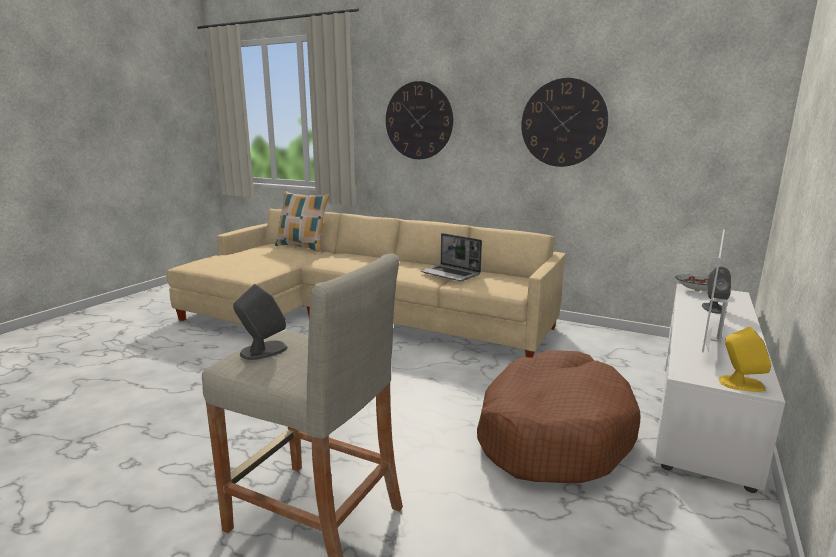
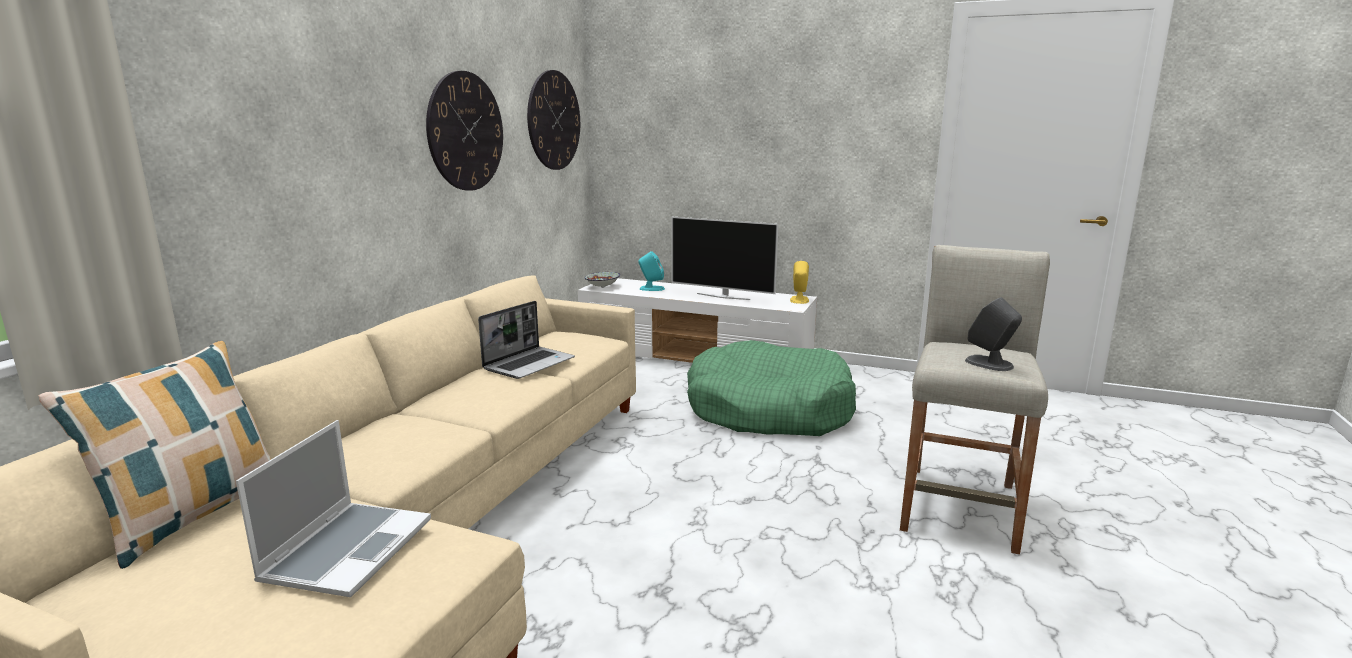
camera: 95 degrees left, 0 degrees up
(258, 261) = (348, 549): none -> laptop
(419, 121) = (272, 135): wall clock -> wall clock (554, 120)
(552, 433) = (768, 410): brown dog bed -> green dog bed
(713, 308) = (651, 288): grey speaker -> turquoise speaker

